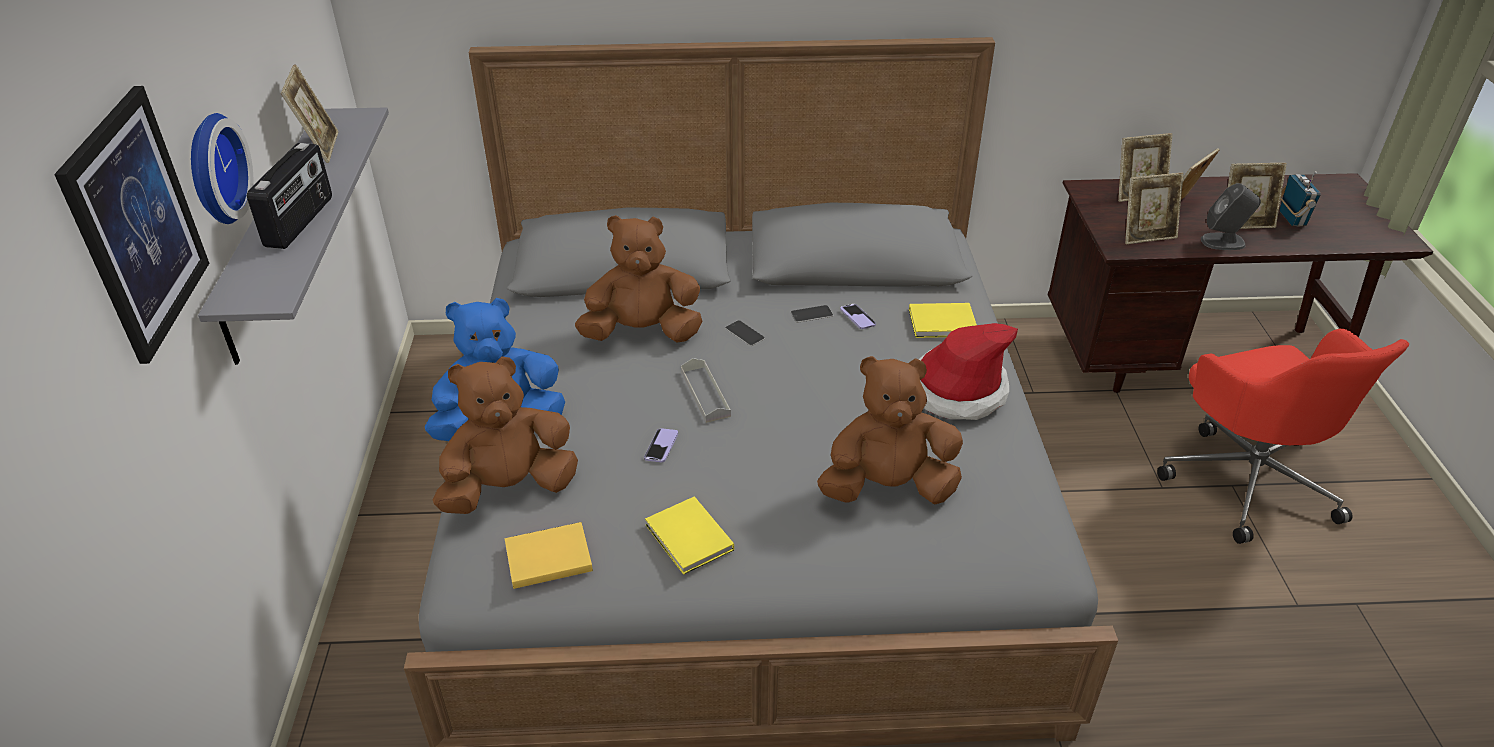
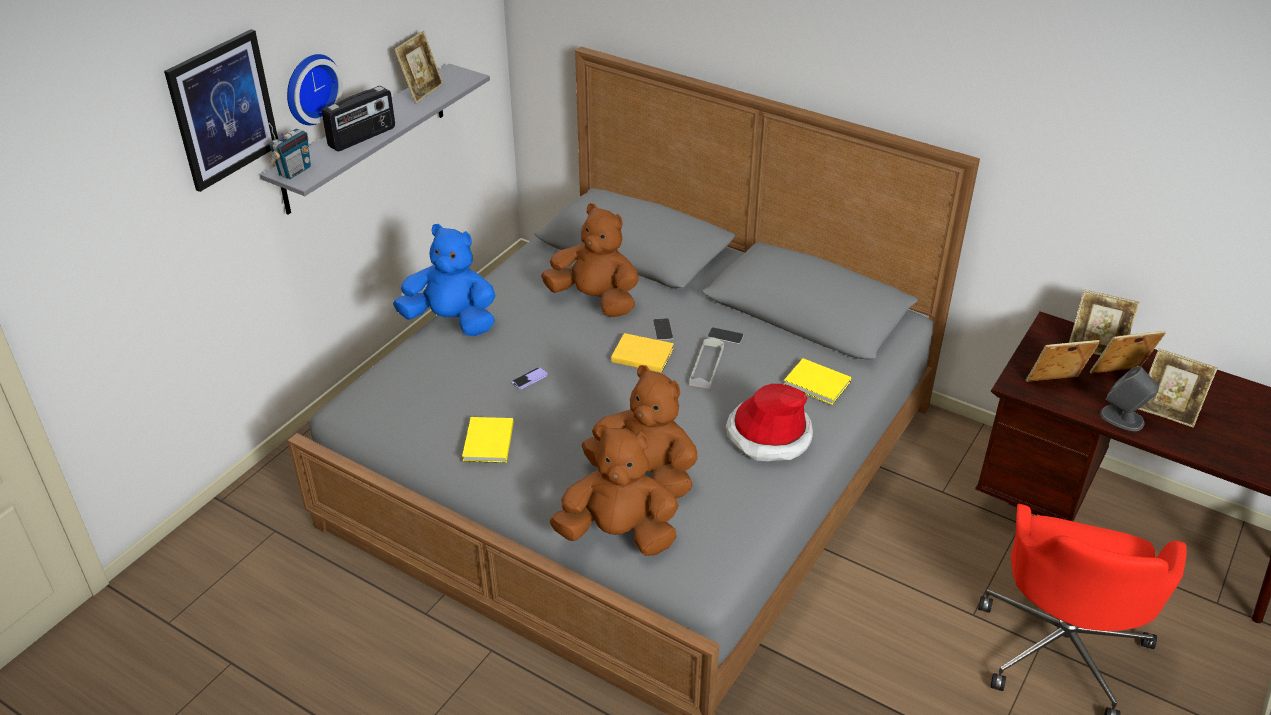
camera: 35 degrees right, 0 degrees up
(509, 488) = (418, 363): brown plush toy -> brown plush toy (618, 534)
(546, 557) = (398, 413): yellow book -> yellow book (641, 354)
(705, 393) = (592, 358): grey tray -> grey tray (706, 366)
(857, 317) = (756, 352): phone -> none
(1146, 235) = (1055, 385): picture frame -> picture frame turned 150 degrees clockwise
(1291, 218) = (1222, 427): radio -> radio (294, 171)

